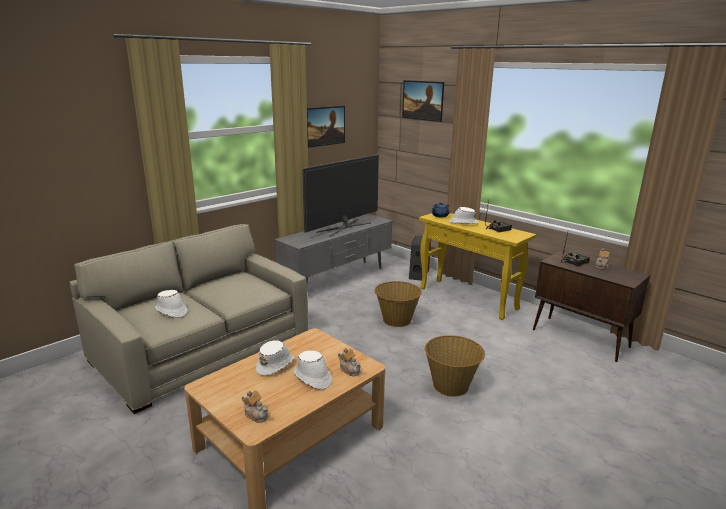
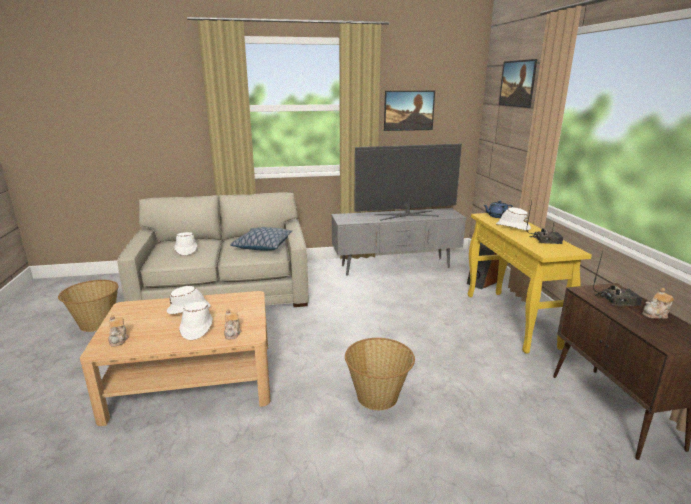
camera: 35 degrees right, 0 degrees up
(249, 286) = (263, 246): none -> pillow
(396, 320) = (404, 317): basket -> basket (96, 323)

